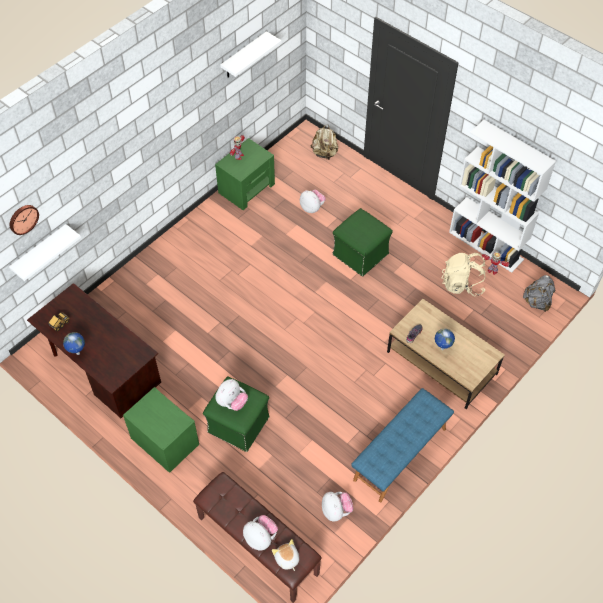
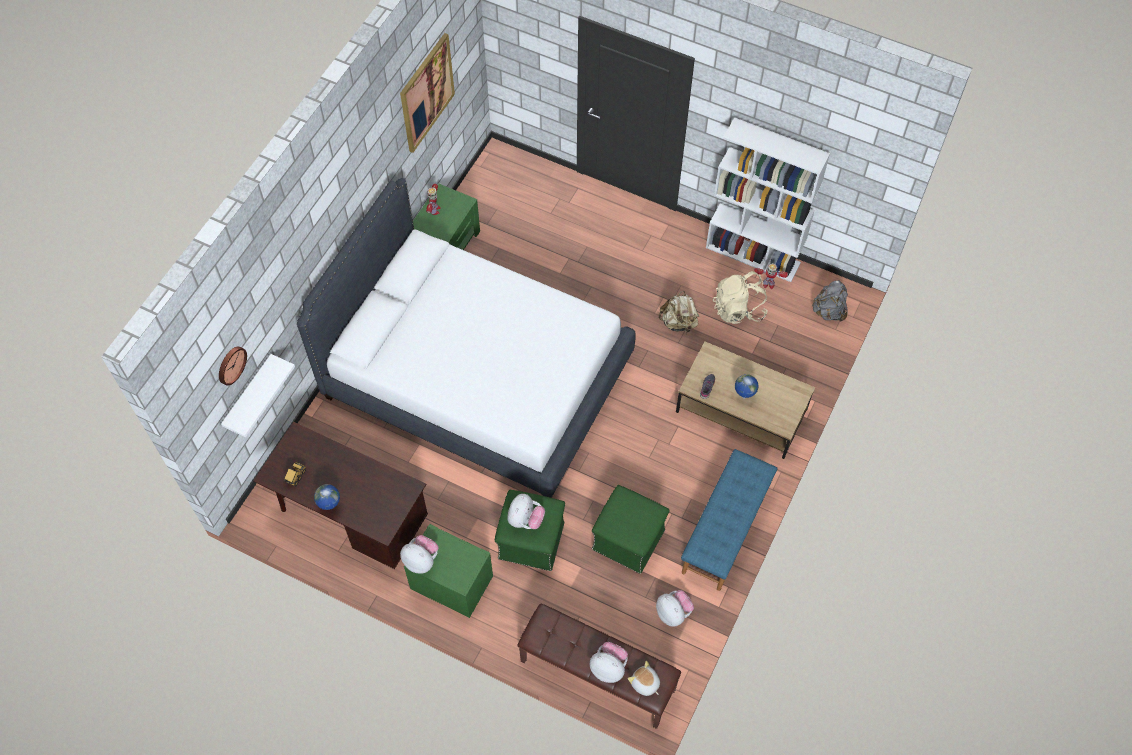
camera: 15 degrees left, 5 degrees up
(237, 290) = (477, 377): none -> white bed
(244, 56) = (426, 92): white shelf -> picture
(312, 208) = (535, 252): plush toy -> plush toy (421, 560)
(324, 153) = (529, 178): beige backpack -> beige backpack (678, 323)
(361, 254) = (610, 299): green ottoman -> green ottoman (629, 540)

